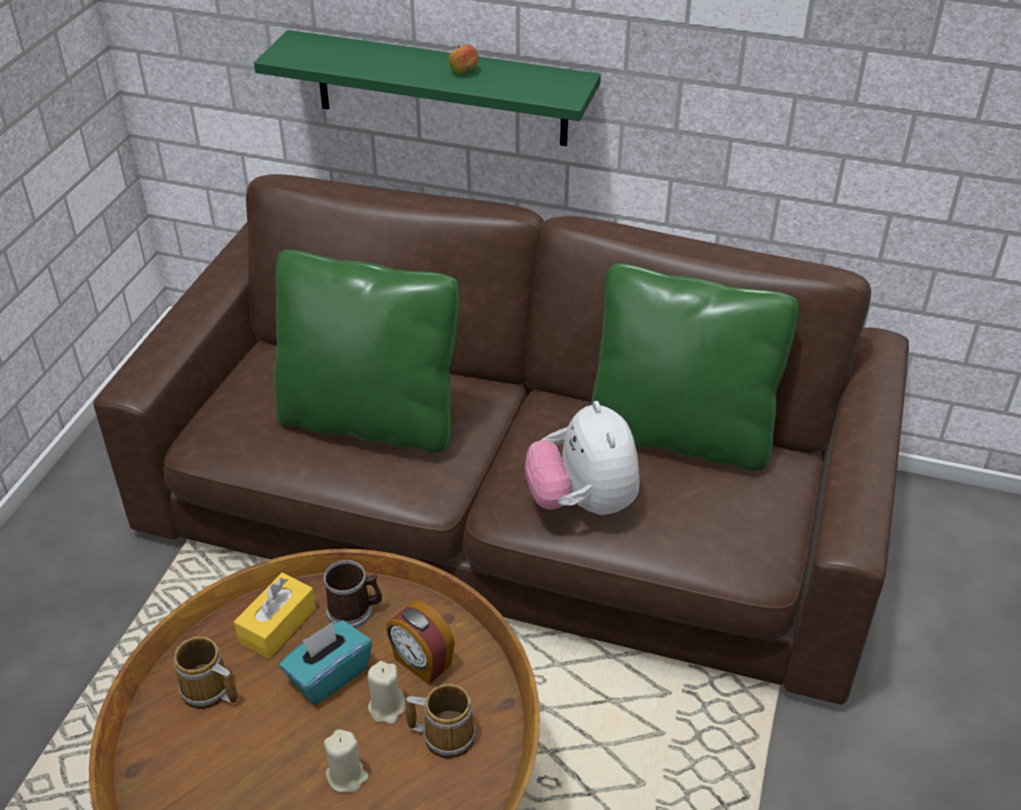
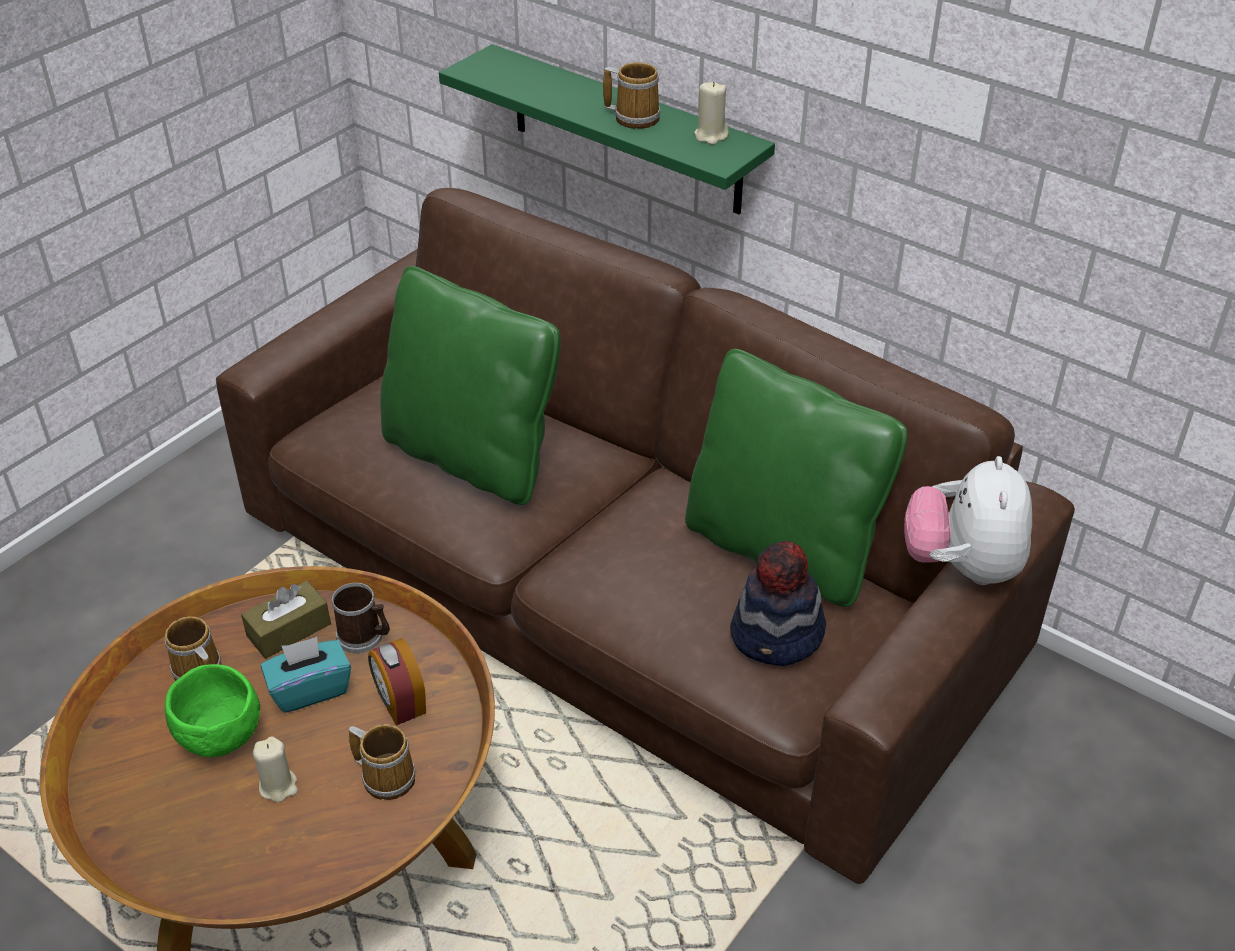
camera: 20 degrees right, 0 degrees up
(261, 748) = (218, 737): none -> green bowl
(277, 625) = (289, 630): yellow tissue box -> brown tissue box
(387, 708) = (346, 735): beige candle -> beige candle (711, 136)
(463, 72) = (634, 117): apple -> mug
(582, 503) = (635, 592): plush toy -> plush toy (961, 567)
(722, 508) = (777, 636): none -> hat

